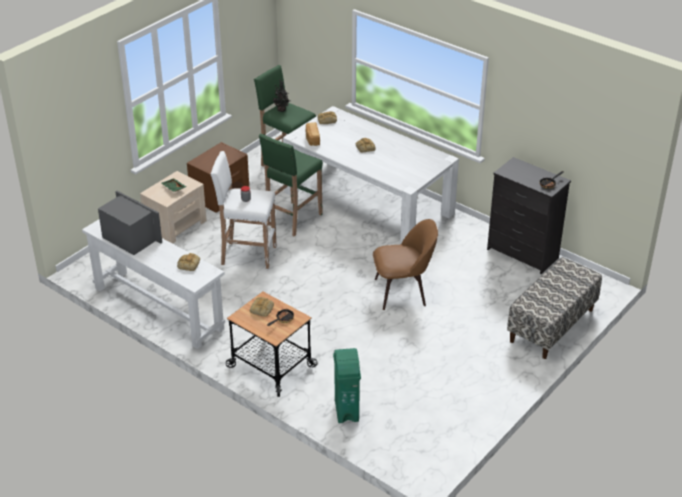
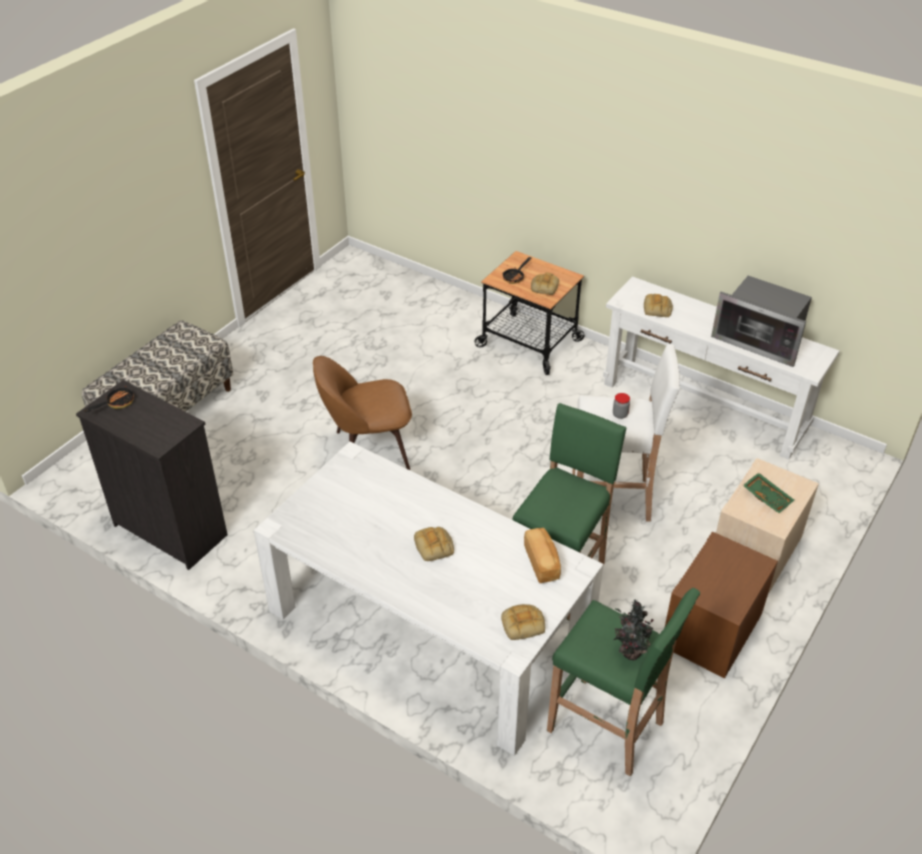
camera: 175 degrees right, 5 degrees up
(346, 410) = (434, 305): green trash can -> none

